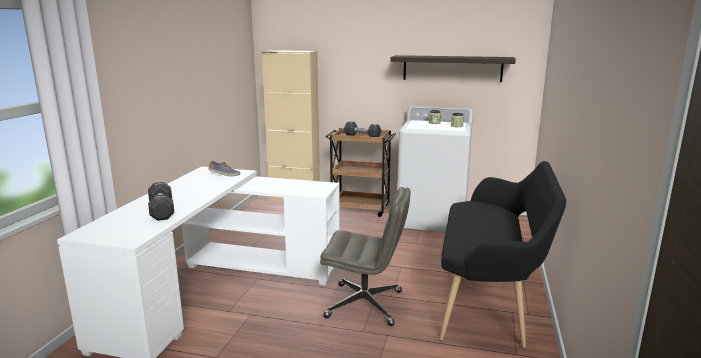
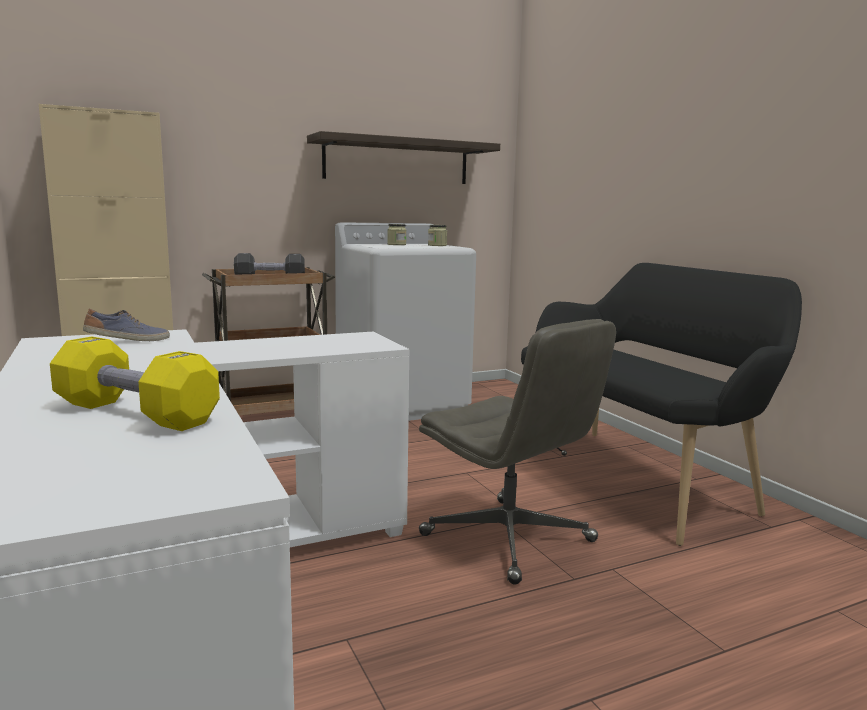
camera: 40 degrees left, 5 degrees down
(162, 210) = (136, 413): black dumbbell -> yellow dumbbell
(365, 304) = (510, 539): grey office chair -> grey office chair turned 75 degrees clockwise

